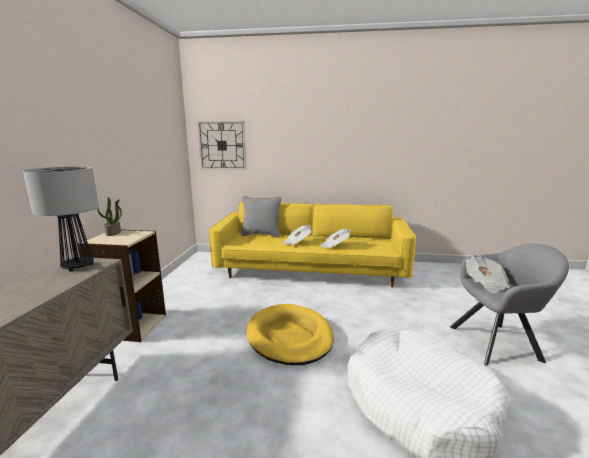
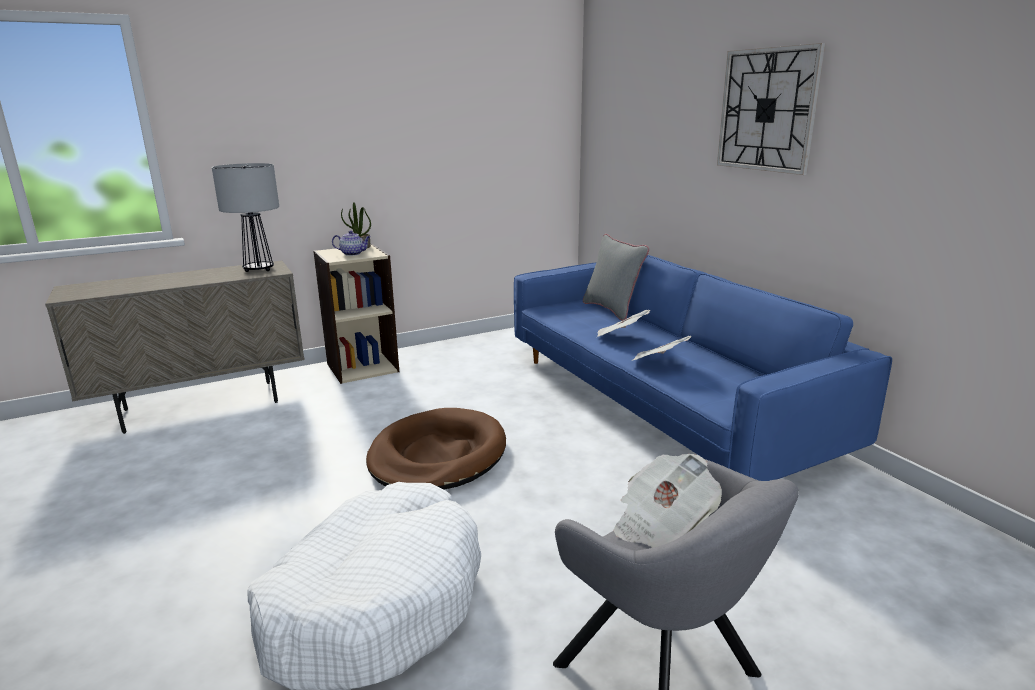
camera: 55 degrees right, 5 degrees up
(124, 236) = (353, 253): none -> teapot
(222, 145) = (615, 137): wall clock -> wall clock (767, 110)
(290, 337) = (437, 456): yellow dog bed -> brown dog bed
(311, 270) = (659, 402): yellow sofa -> blue sofa

